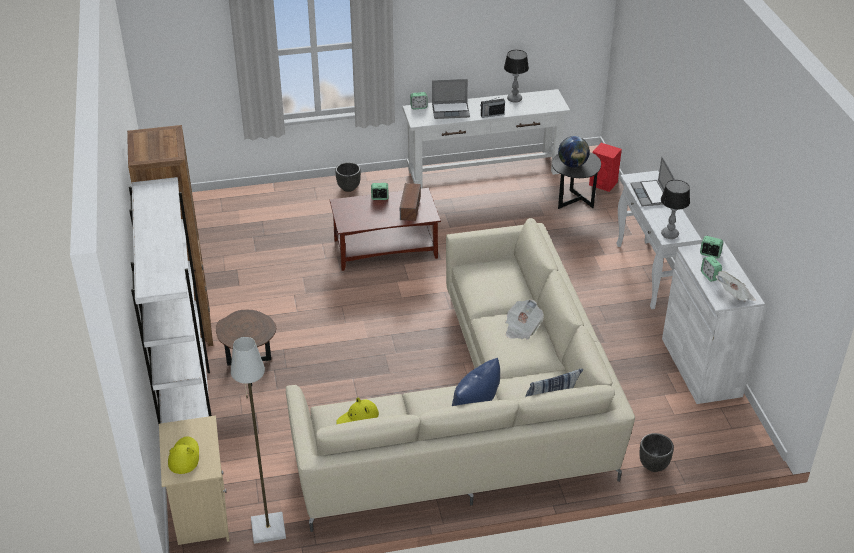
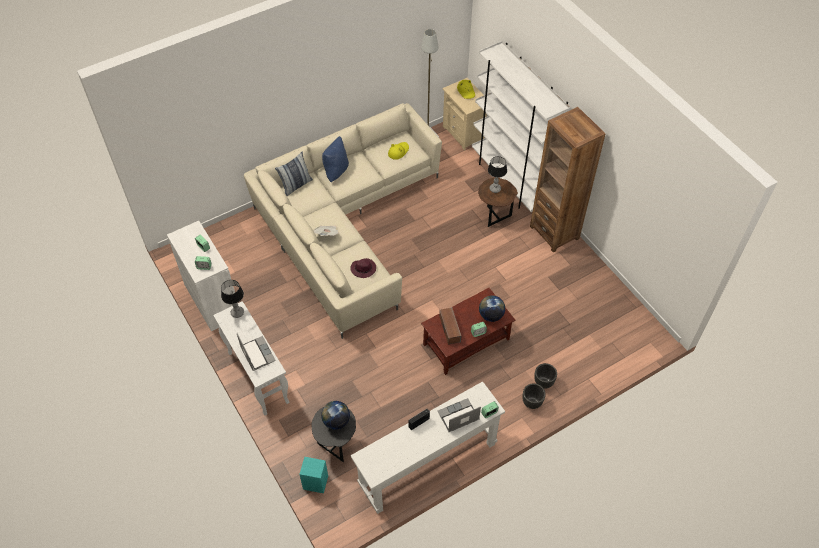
camera: 160 degrees right, 15 degrees up
(354, 208) = (491, 315): none -> globe
(487, 278) = (364, 269): none -> purple hat
(515, 99) = (407, 455): table lamp -> table lamp (495, 189)
(604, 183) = (315, 482): red speaker -> turquoise speaker
(653, 466) = (236, 222): black planter -> black planter (543, 382)
(733, 296) = (187, 235): newspaper -> none

